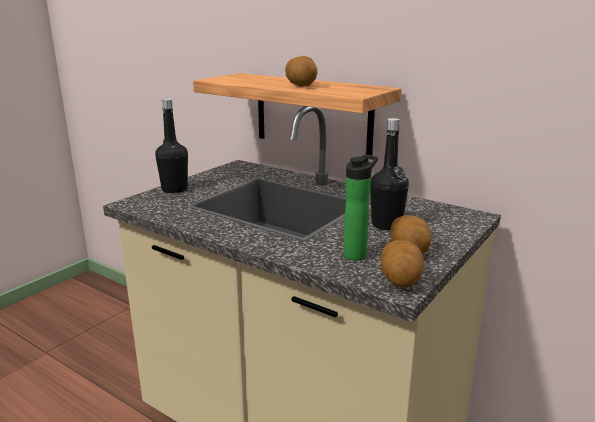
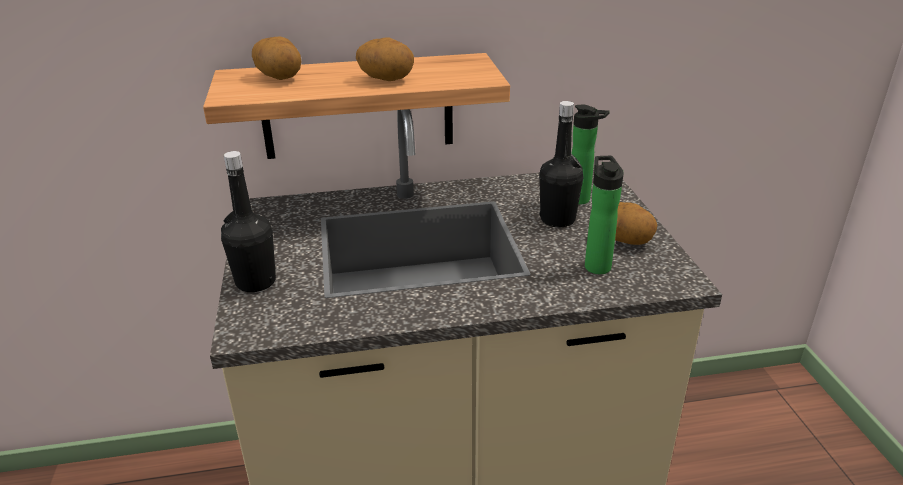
camera: 45 degrees left, 10 degrees up
(400, 281) = (672, 274): potato -> potato (280, 77)
(429, 222) = (582, 200): none -> bottle

